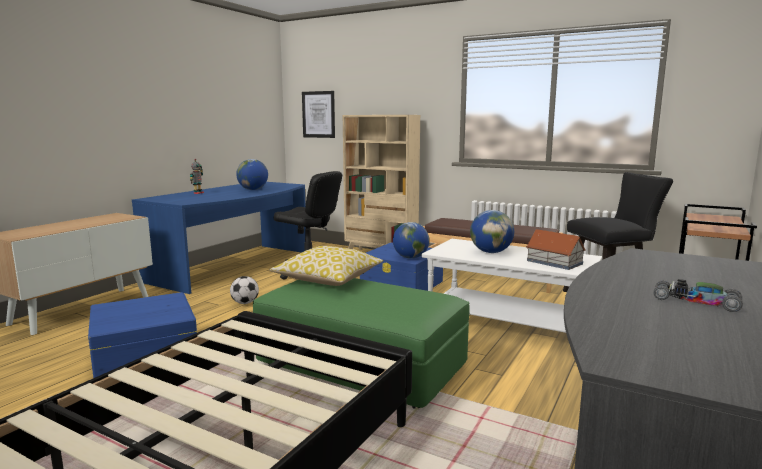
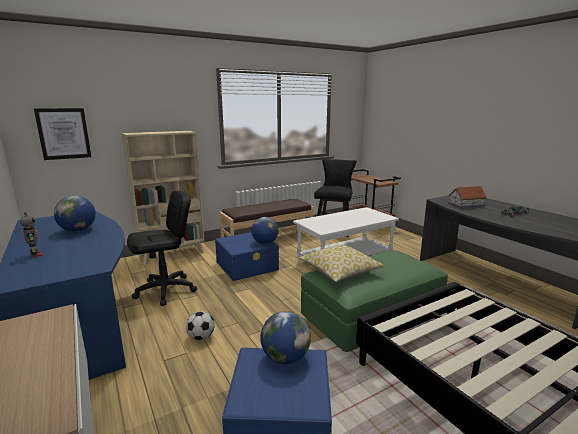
camera: 60 degrees left, 5 degrees up
(491, 252) = (337, 221): globe -> globe (285, 358)
(554, 262) = (370, 216): toy house -> toy house (466, 205)

